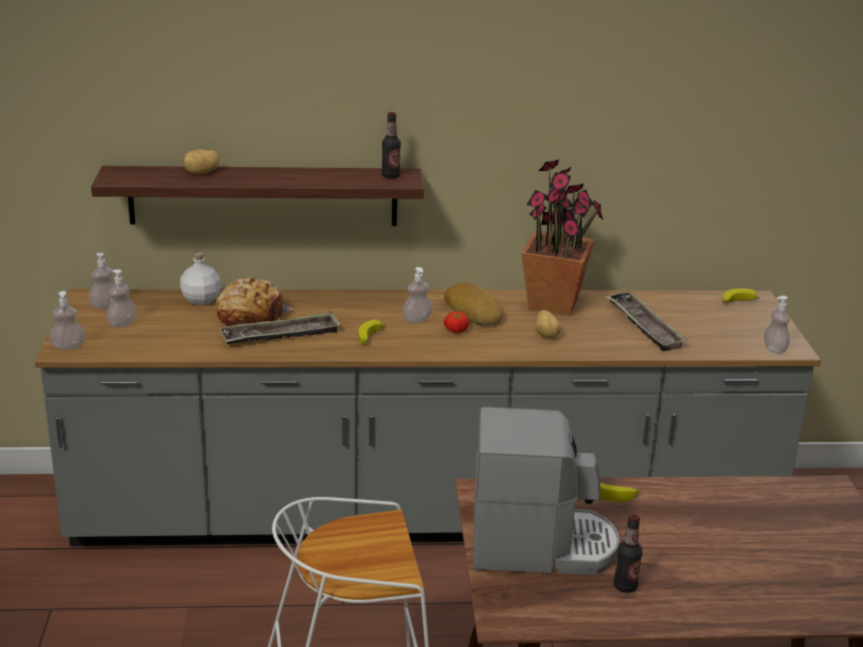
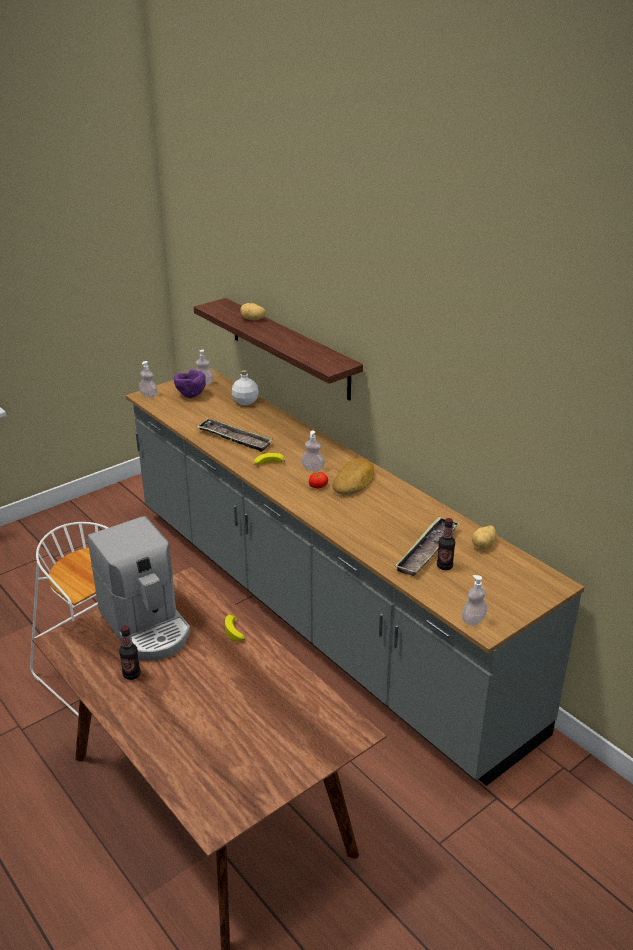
camera: 55 degrees right, 5 degrees up
(122, 323) = (190, 395): soap dispenser -> purple bowl
(250, 315) = (246, 421): bread -> none
(390, 176) = (333, 361): bottle -> bottle (444, 566)
(547, 334) = (357, 518): potato -> potato (484, 545)
(554, 304) = (408, 504): potted plant -> none
(737, 302) = (533, 577): banana -> none

